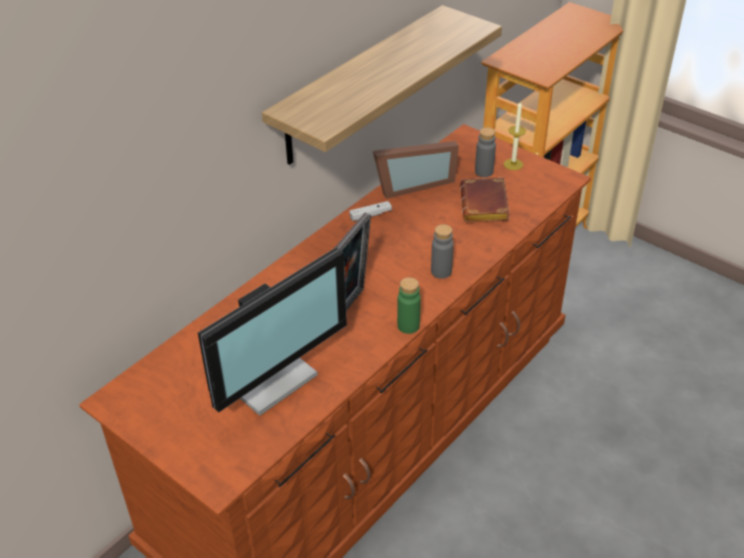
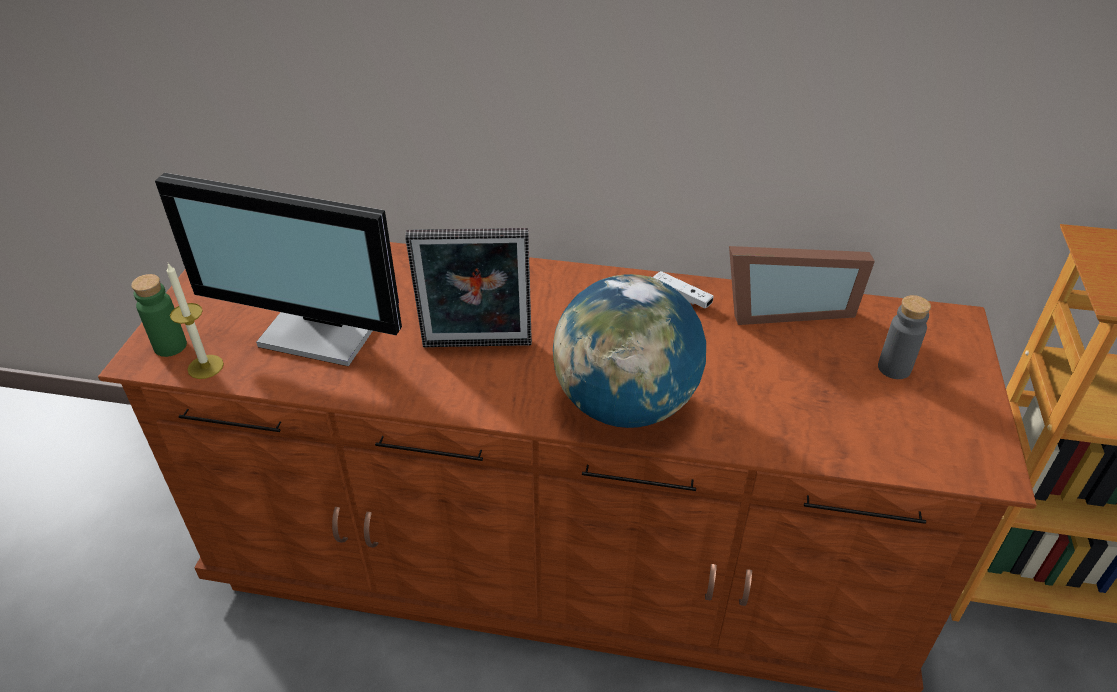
camera: 60 degrees right, 0 degrees up
(360, 85) = (753, 107): shelf -> none
(408, 326) = (489, 413): green bottle -> green bottle (170, 346)
(412, 184) = (784, 308): picture frame -> picture frame turned 45 degrees counterclockwise
(441, 271) = (625, 405): grey bottle -> globe
(486, 206) = (814, 400): brown book -> none
(513, 164) = (951, 394): candle -> candle (205, 367)

